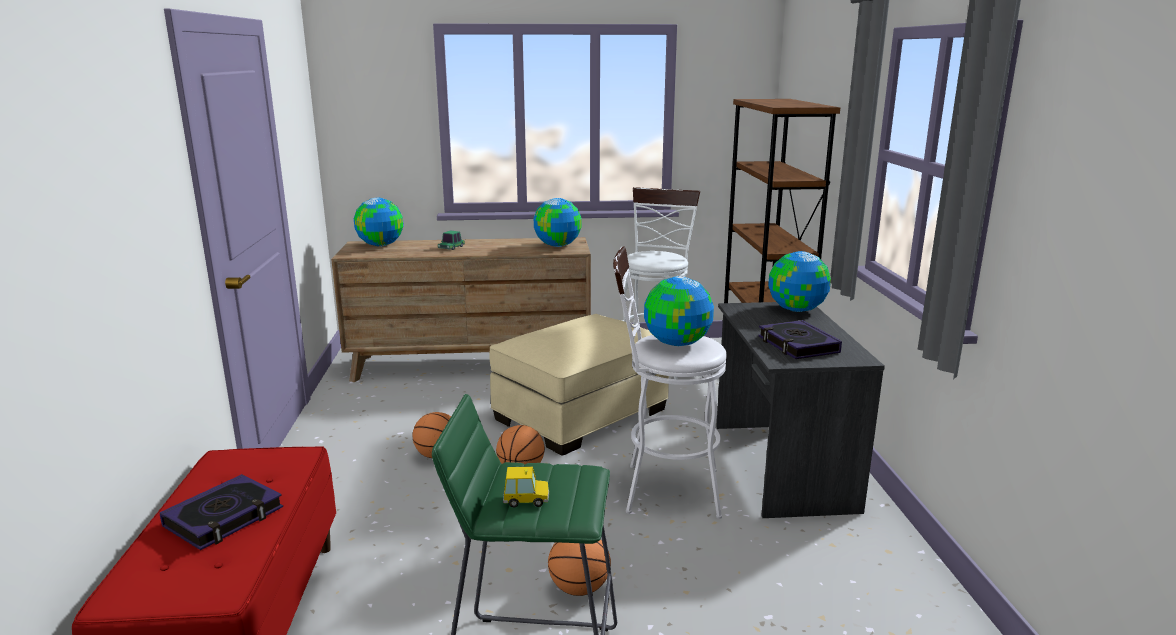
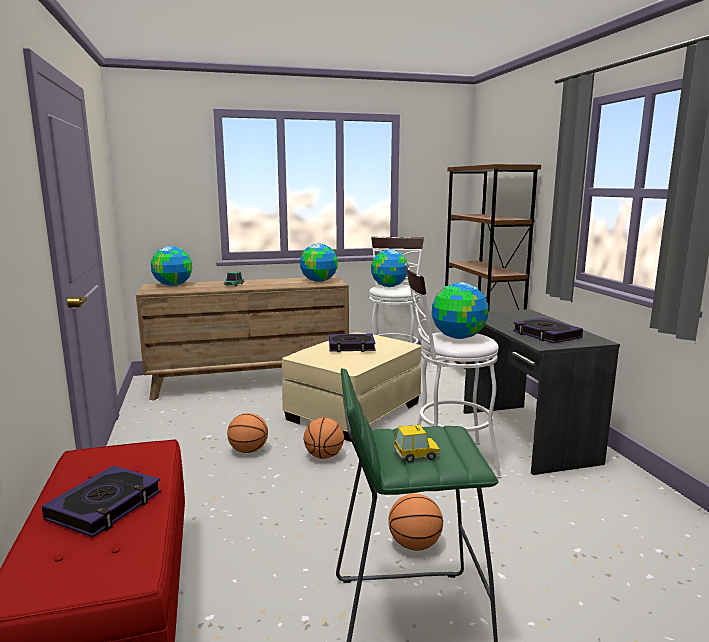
camera: 10 degrees left, 5 degrees down
(574, 337) = (351, 346): none -> book
(796, 310) = (525, 314): globe -> globe (388, 286)

